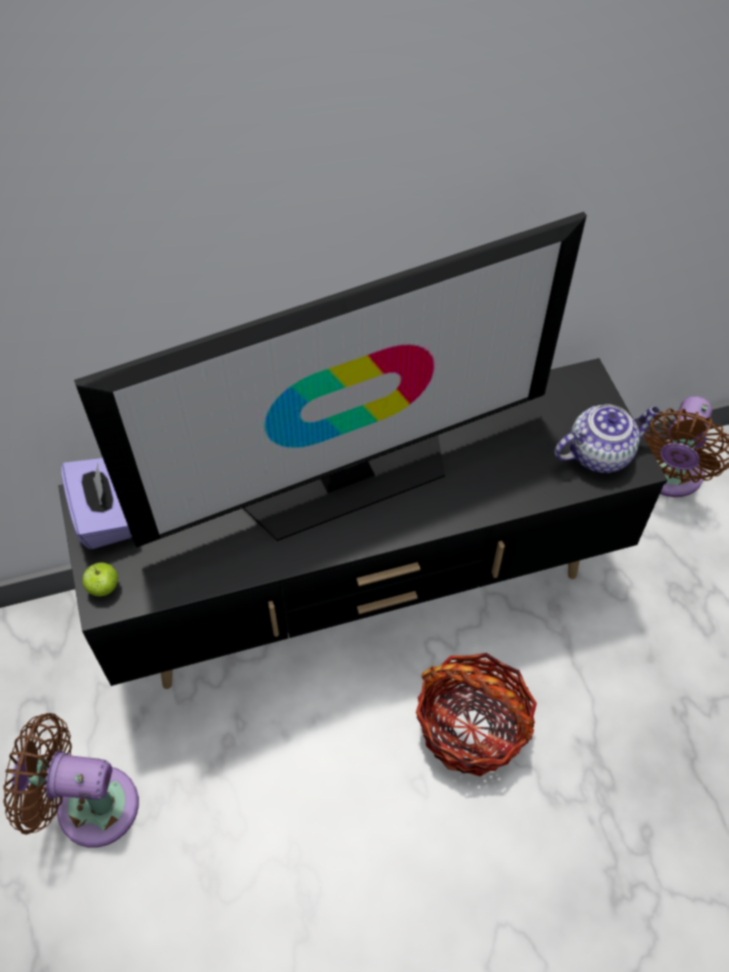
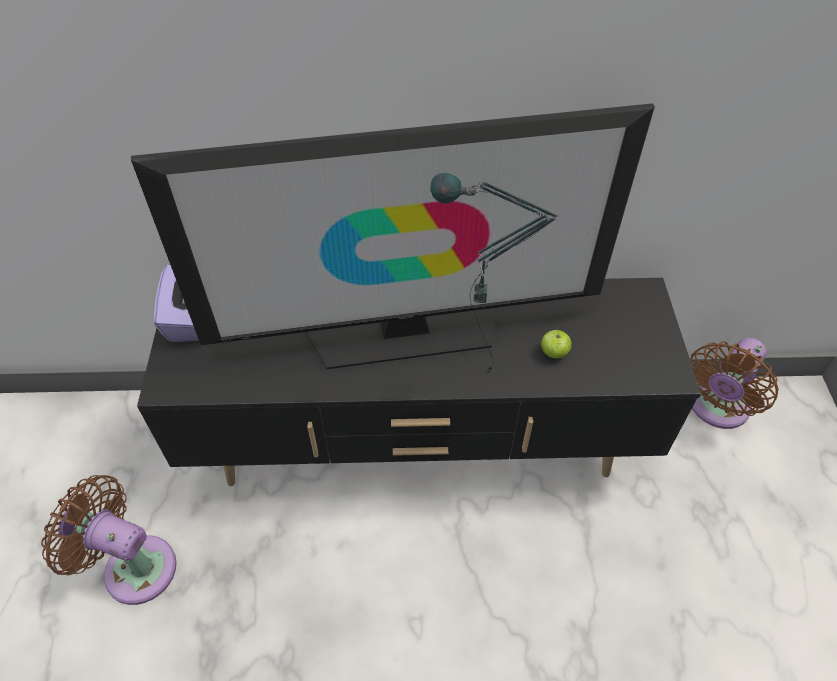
camera: 15 degrees right, 5 degrees down
(104, 587) = (169, 375): apple -> apple (554, 353)
(439, 516) = (476, 380): none -> table lamp
(472, 727) = (478, 585): basket -> none
(600, 453) = (642, 357): teapot -> none

